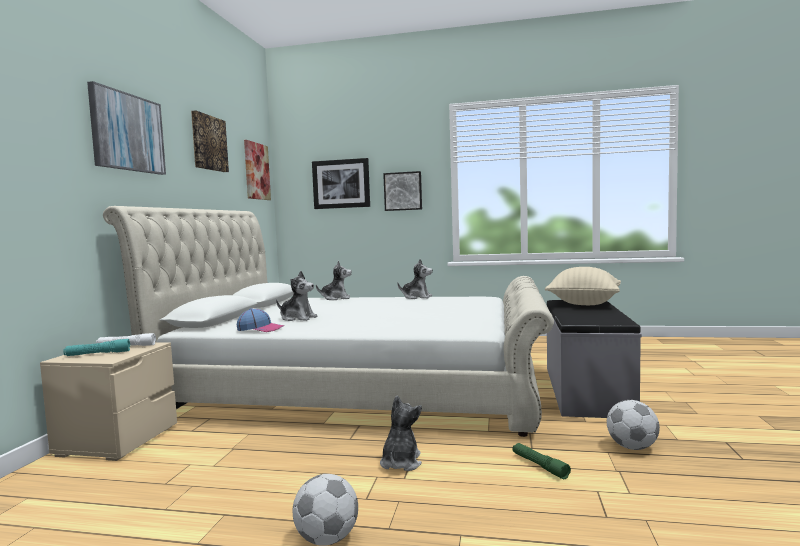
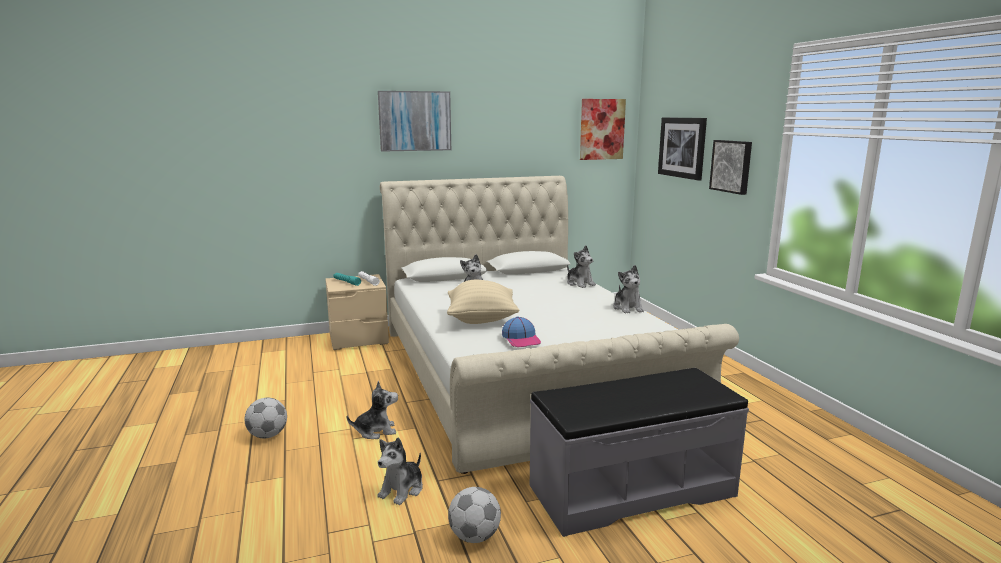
camera: 60 degrees right, 10 degrees up
(208, 143) = (519, 112): picture -> none
(260, 329) = (425, 295): cap -> cap (521, 339)
(539, 466) = (402, 490): green flashlight -> plush toy
(584, 303) = (688, 389): beige pillow -> beige pillow (481, 320)

